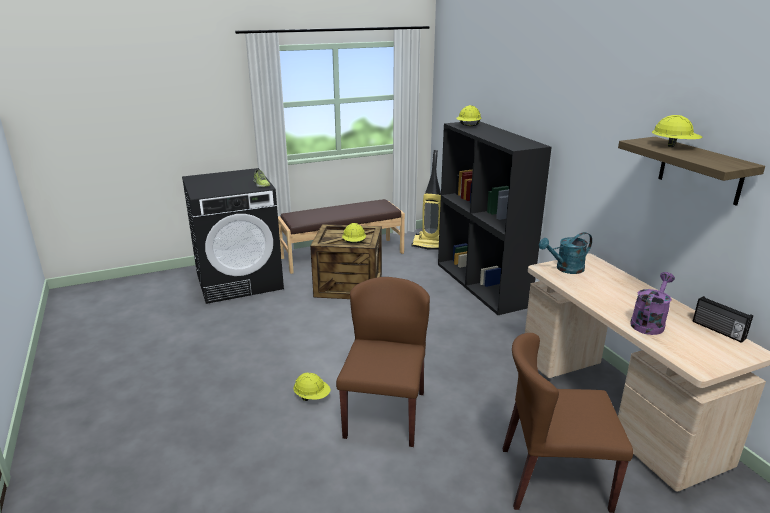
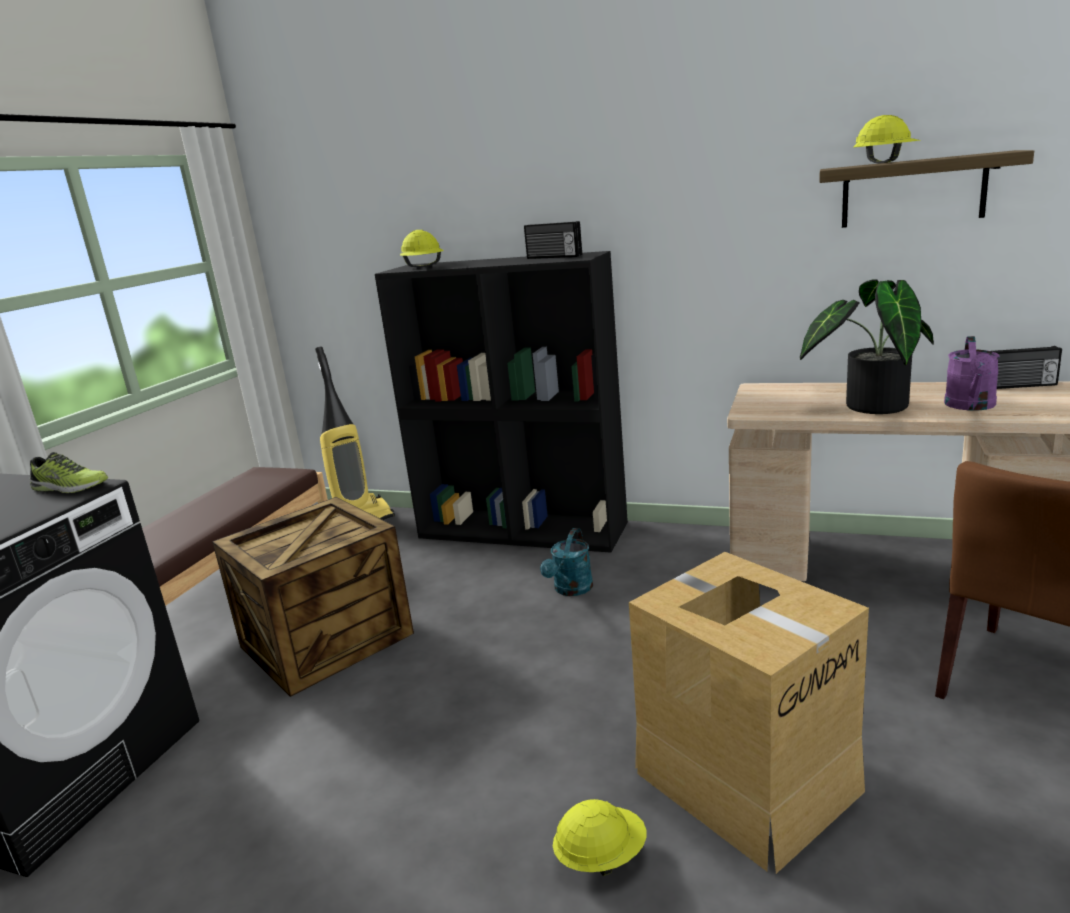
camera: 45 degrees left, 5 degrees down
(354, 243) = (333, 539): yellow hard hat -> none
(385, 413) = (746, 778): brown chair -> cardboard box
(517, 141) = (553, 257): none -> radio
(565, 269) = (768, 404): turquoise watering can -> turquoise watering can (571, 590)
(603, 294) = (868, 406): none -> potted plant
(649, 323) = (971, 406): purple watering can -> purple watering can turned 150 degrees counterclockwise

